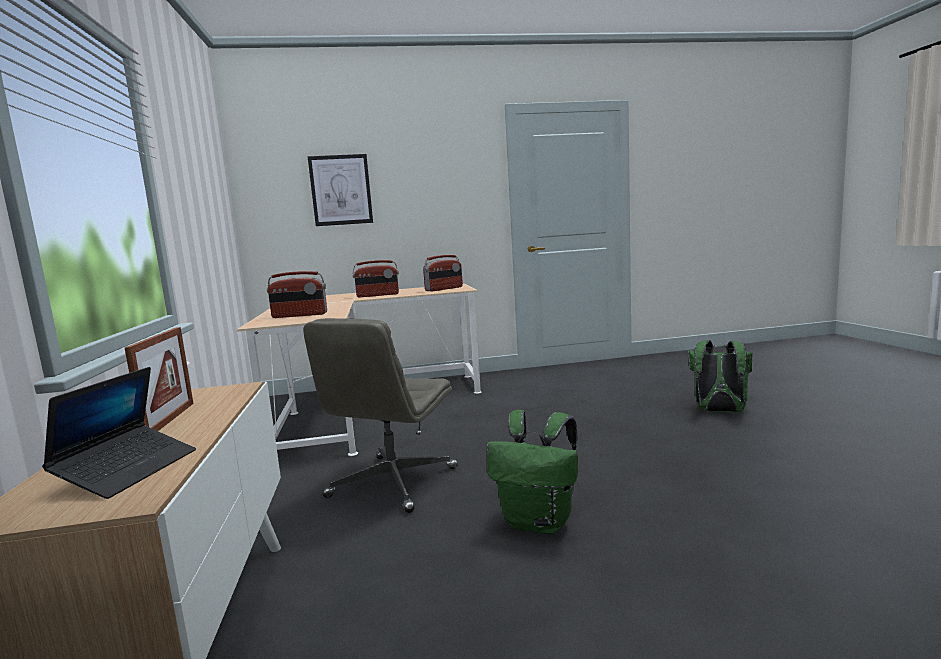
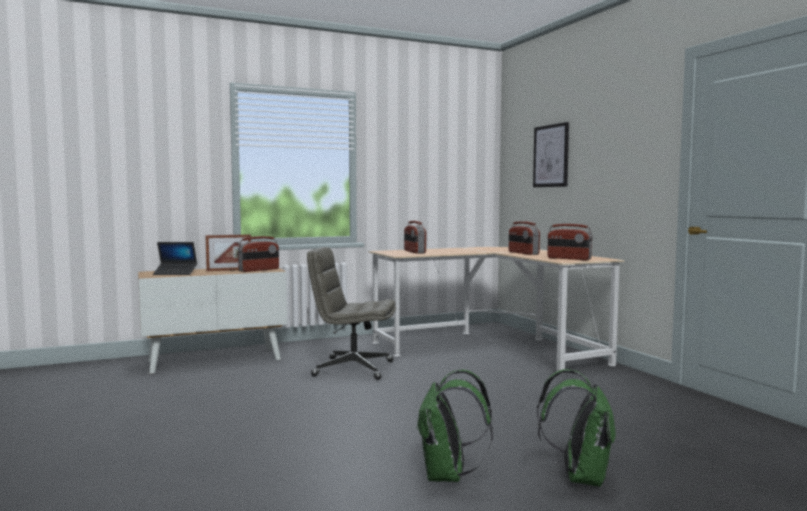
camera: 75 degrees right, 5 degrees down
(217, 397) = (259, 270): none -> radio
(539, 522) = (299, 404): green backpack -> green backpack (448, 476)

